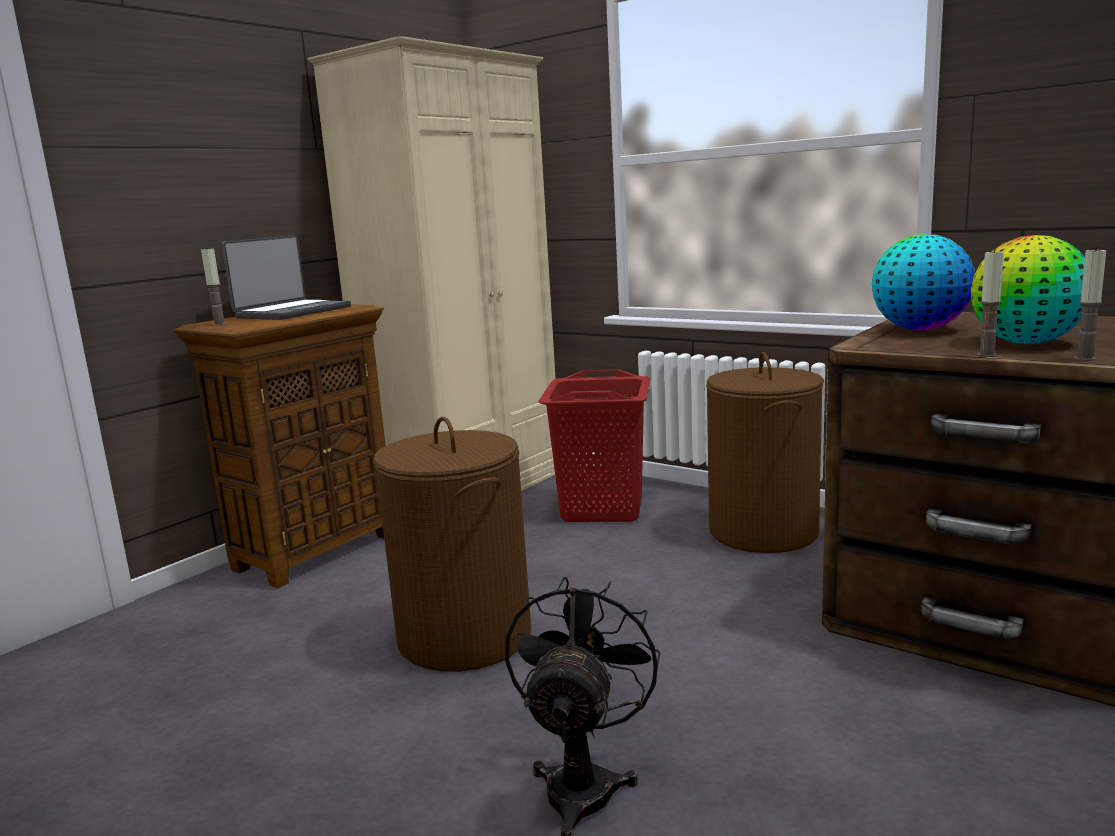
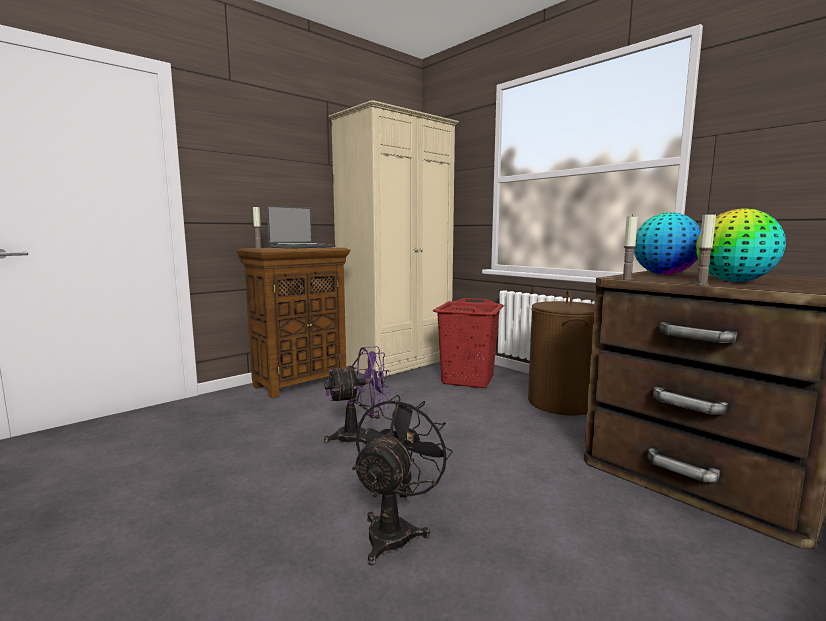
camera: 10 degrees right, 5 degrees down
(464, 636) = (360, 436): brown laundry basket -> purple fan
(1084, 358) = (773, 289): candle -> candle (627, 279)

